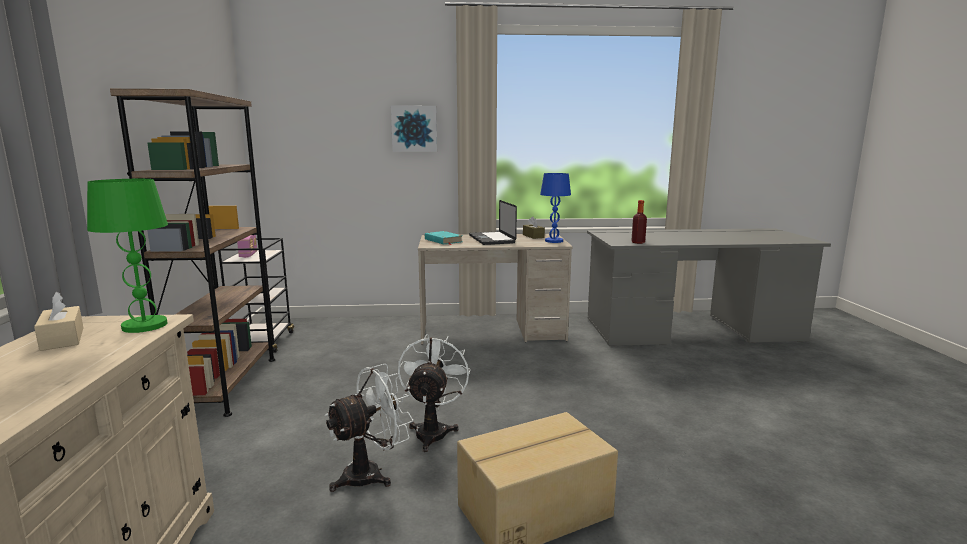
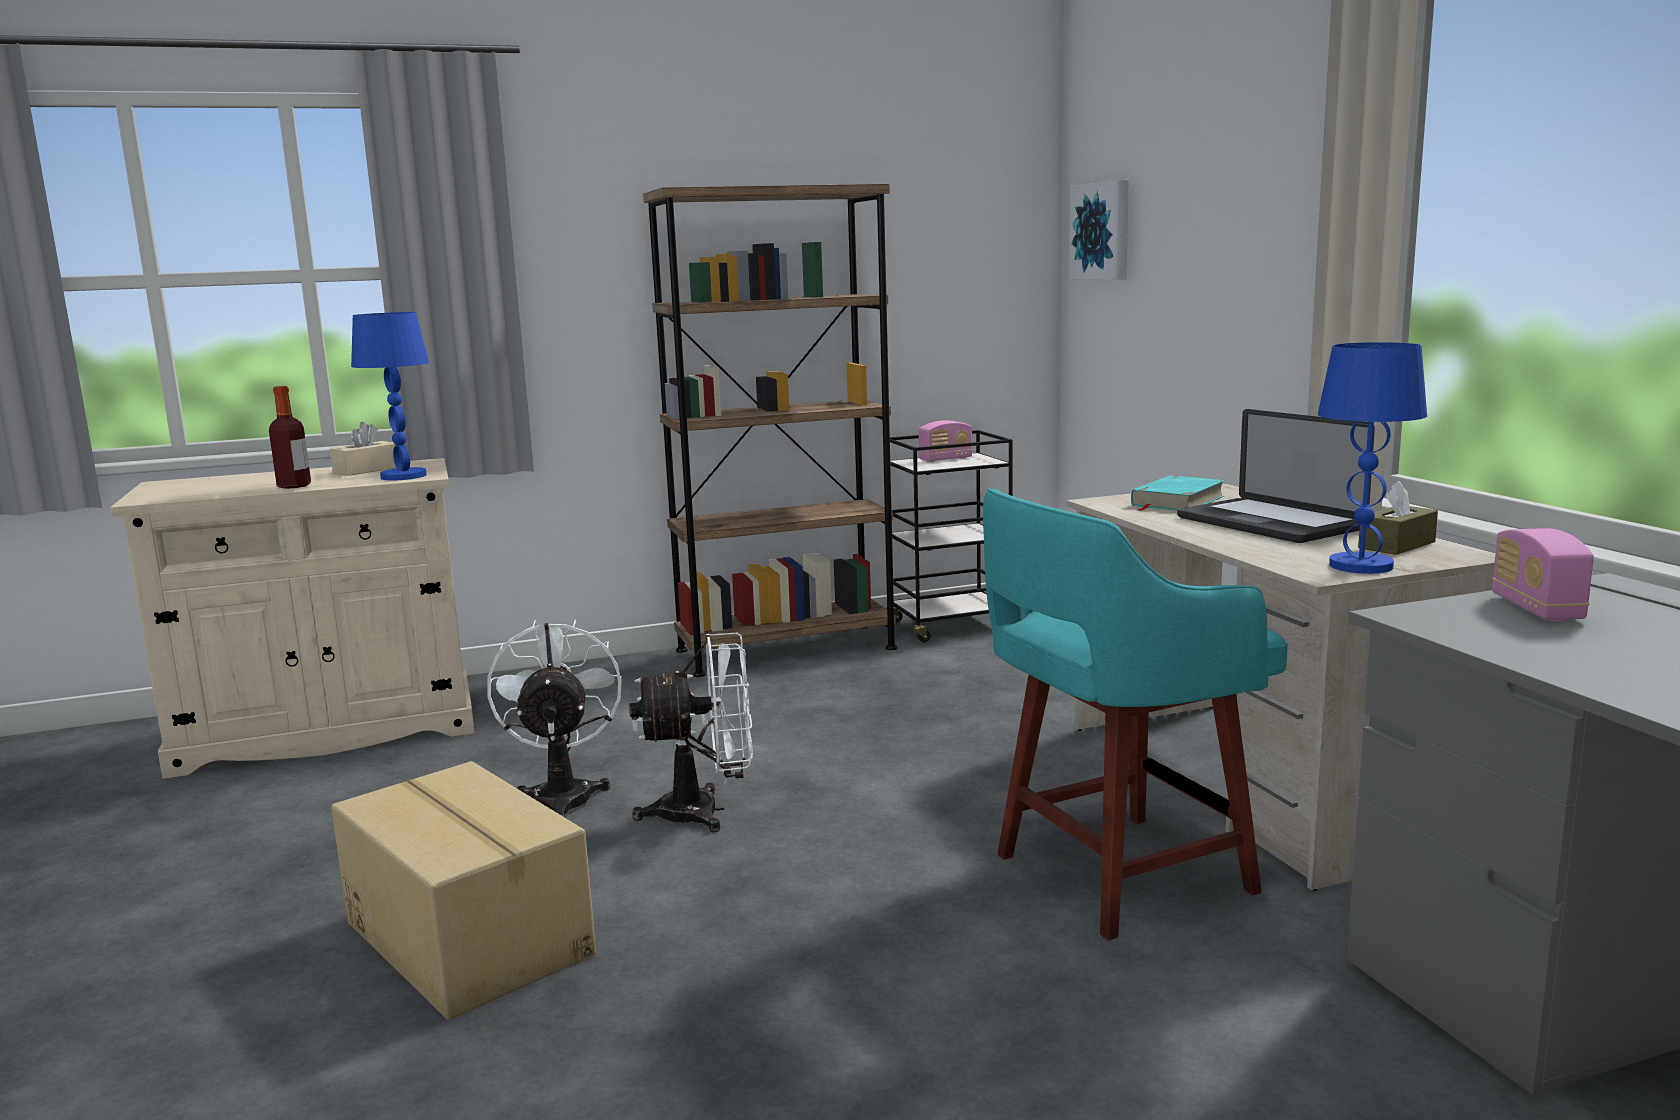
camera: 75 degrees right, 0 degrees up
(144, 326) = (403, 476): green table lamp -> blue table lamp
(371, 473) = (563, 795): white fan -> white fan turned 135 degrees counterclockwise
(414, 129) = (1272, 209): picture -> picture (1102, 231)
(491, 239) = (1268, 523): laptop -> laptop turned 90 degrees counterclockwise
(545, 362) = (1116, 876): none -> turquoise stool
(617, 237) = (1536, 608): none -> radio
(638, 242) = (1481, 634): bottle -> bottle (294, 486)

